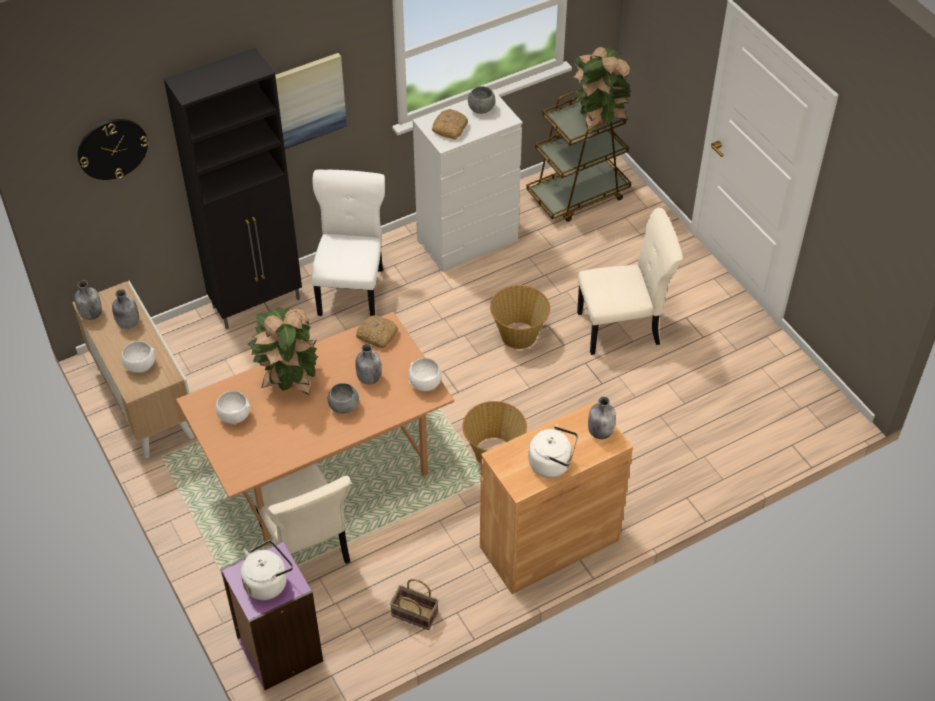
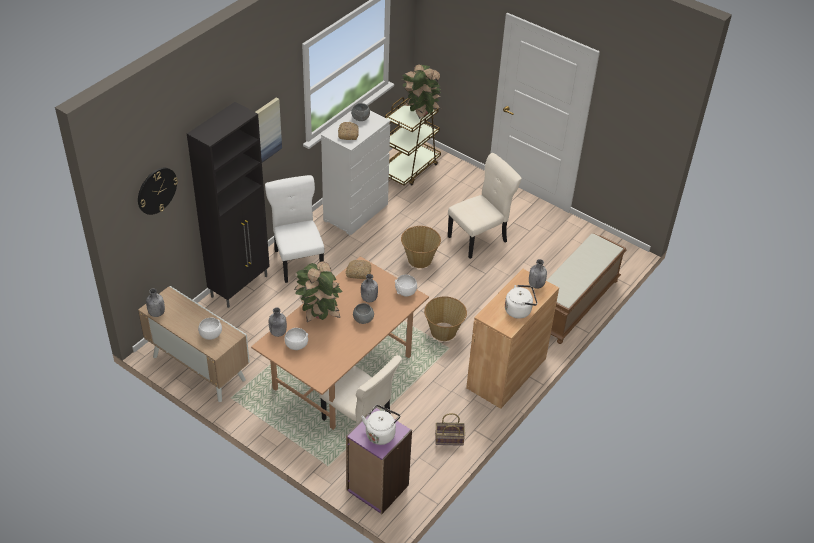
camera: 25 degrees left, 5 degrees down
(128, 323) = (186, 312): grey bottle -> grey bottle (278, 333)
(708, 470) = (574, 304): none -> brown bench

